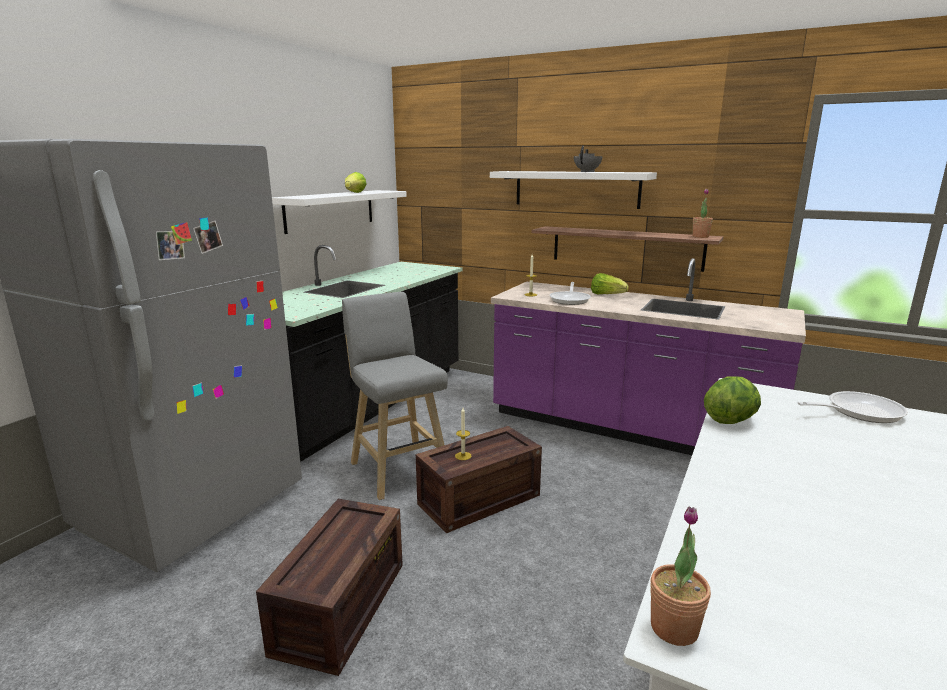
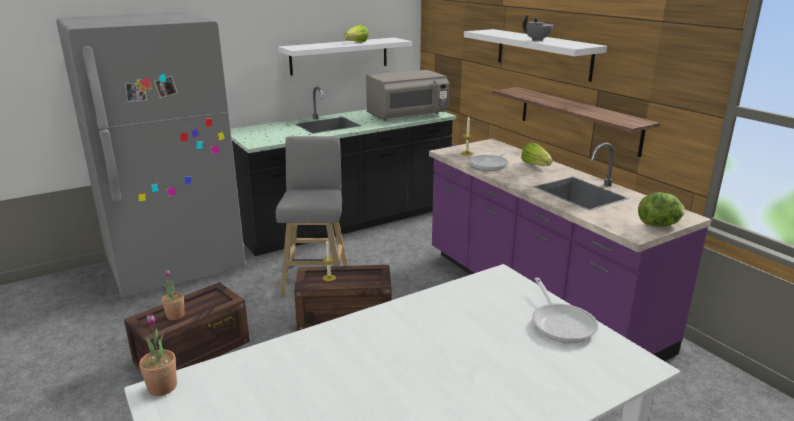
camera: 30 degrees right, 5 degrees up
(416, 272) = (407, 116): none -> grey microwave
(700, 237) = (628, 120): potted plant -> potted plant (175, 315)
(730, 420) = (435, 297): lettuce -> lettuce (659, 225)
(858, 412) = (561, 323): frying pan -> frying pan turned 60 degrees clockwise

